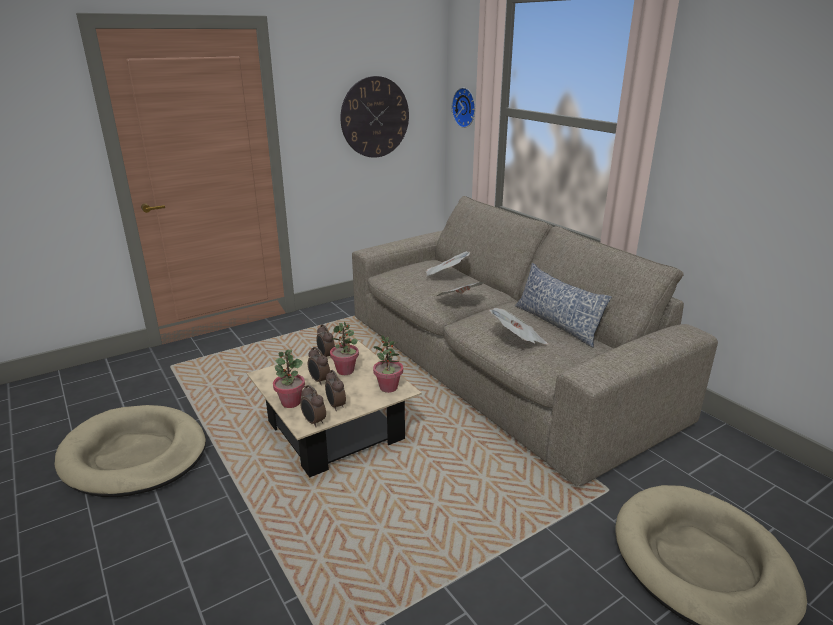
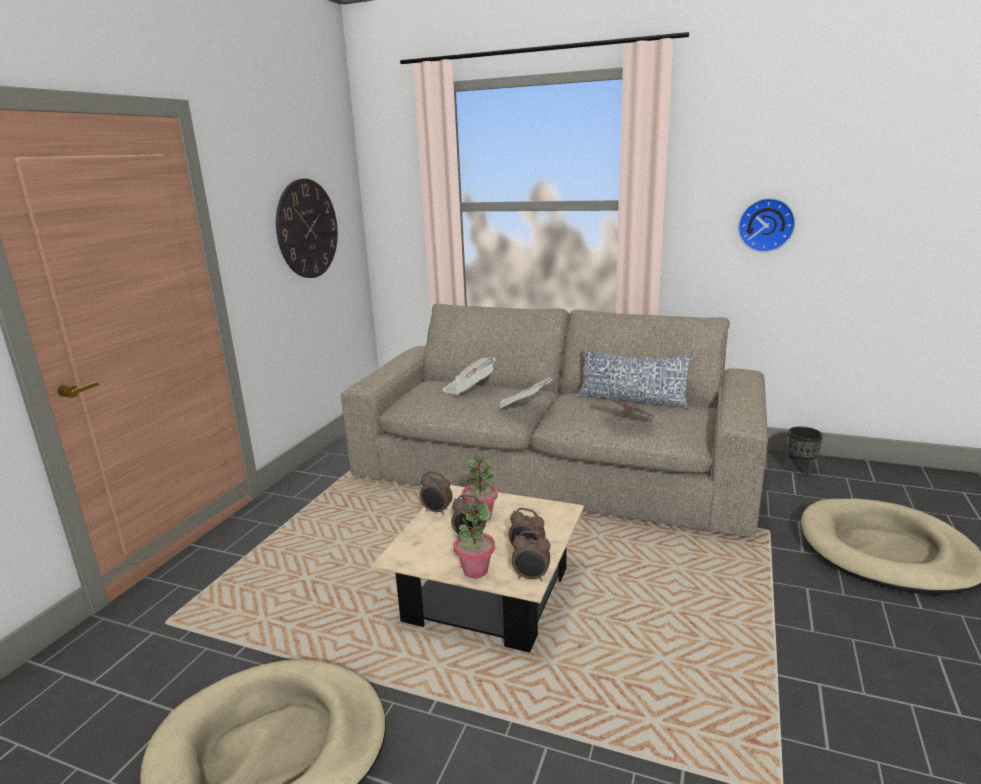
camera: 35 degrees left, 5 degrees down
(388, 387) = (548, 513): potted plant -> none
(465, 107) = (397, 209): wall clock -> wall clock (766, 225)
(731, 457) = (800, 470): none -> black planter

